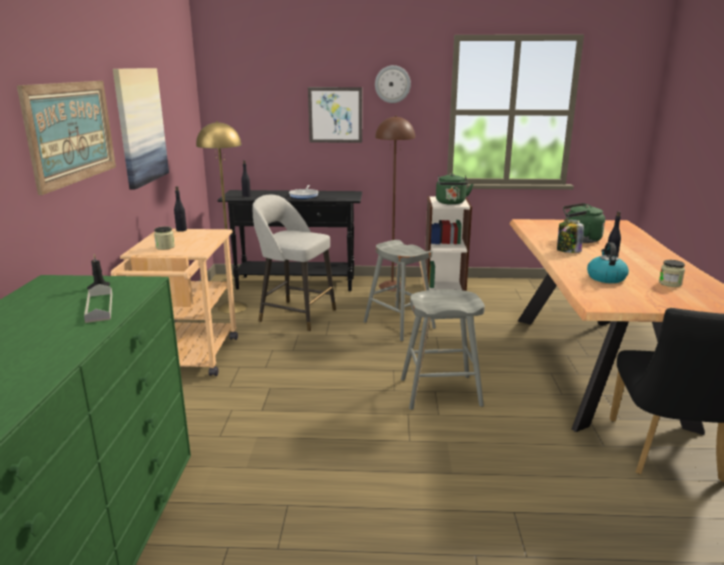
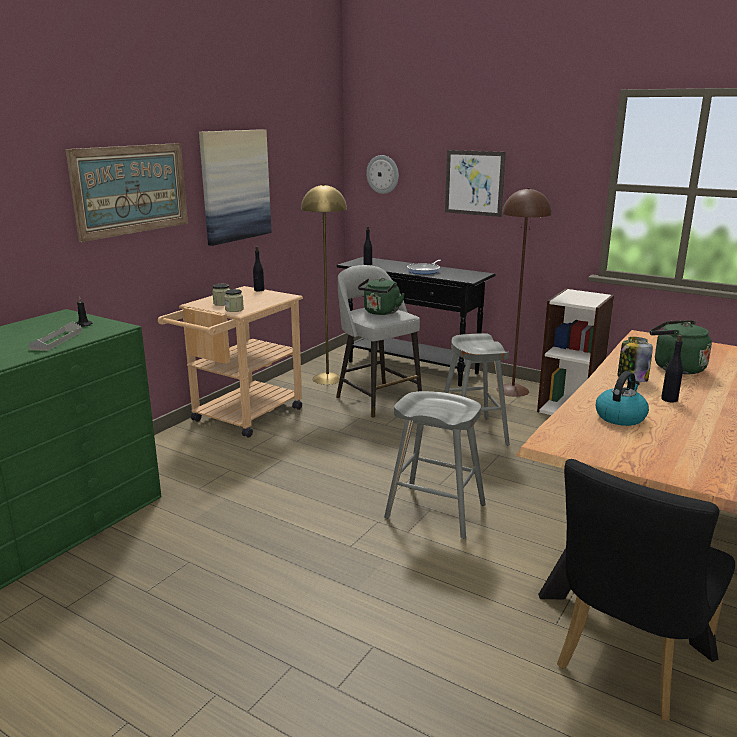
camera: 30 degrees right, 0 degrees up
(392, 84) = (540, 149): wall clock -> wall clock (383, 174)
(451, 203) = (579, 300): green kettle -> green kettle (380, 312)
(670, 283) = (697, 442): jar -> jar (234, 309)

